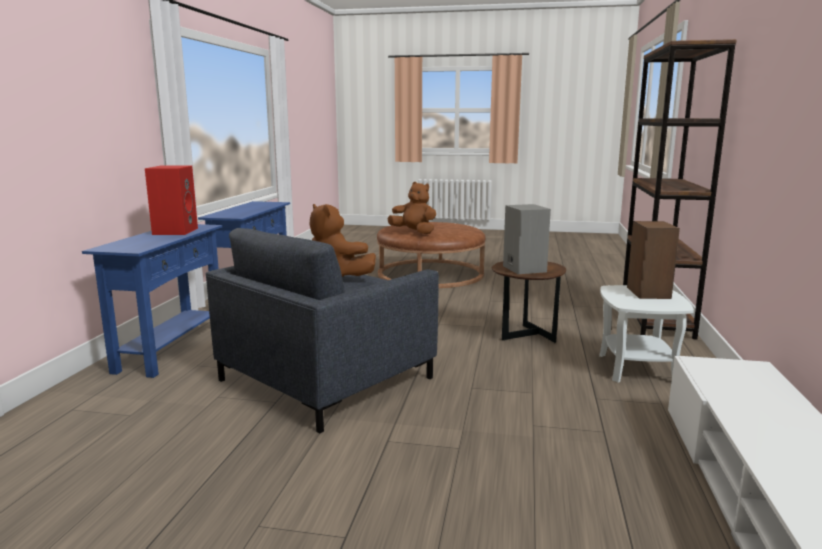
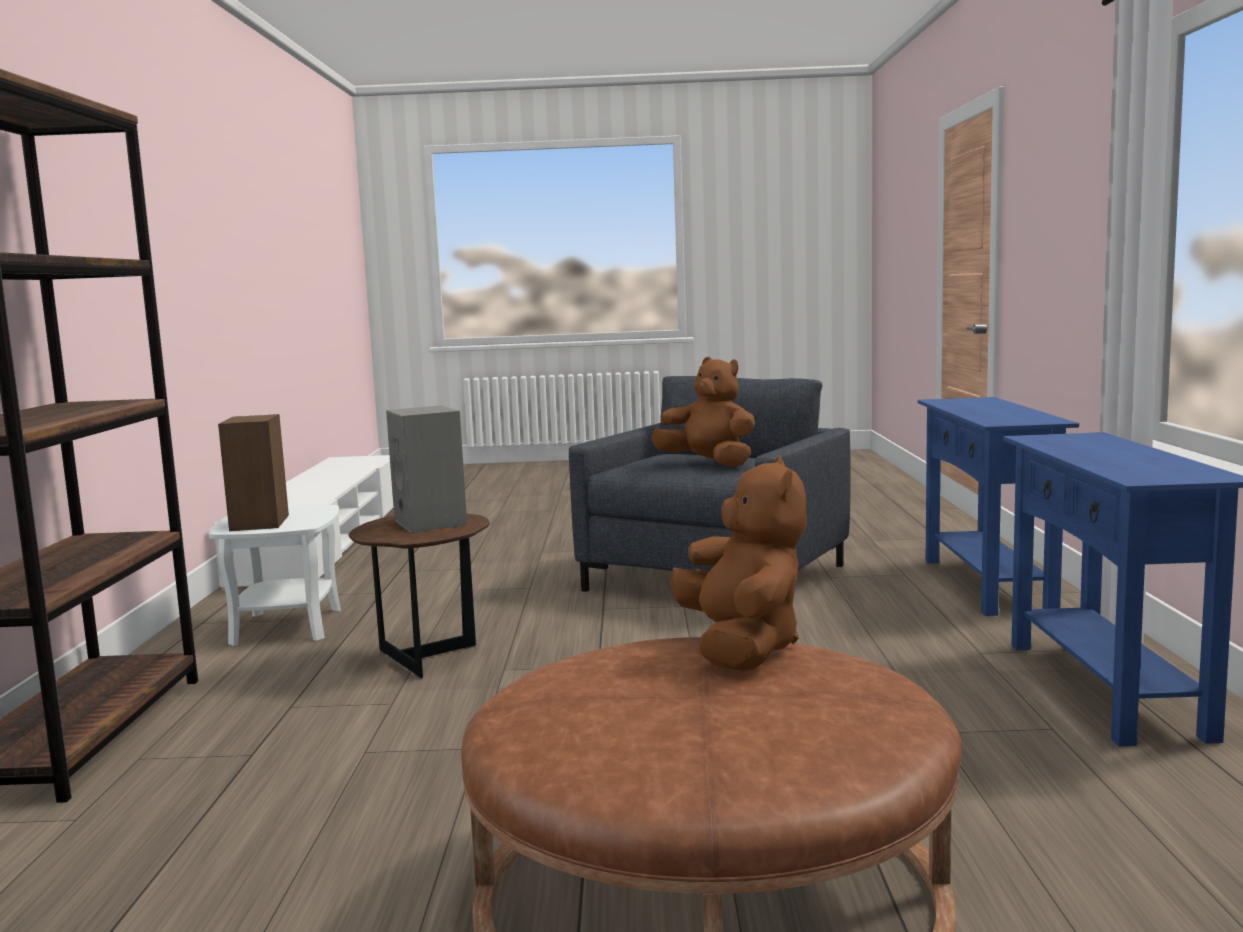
camera: 170 degrees right, 5 degrees down
(175, 231) = (1003, 414): red speaker -> none
(414, 232) = (741, 648): brown plush toy -> brown plush toy turned 120 degrees counterclockwise

